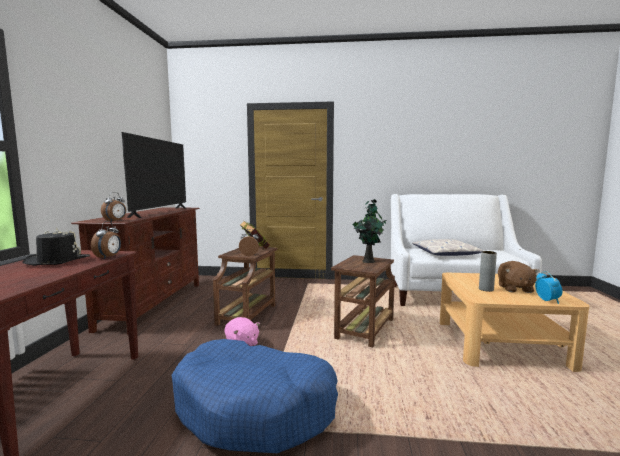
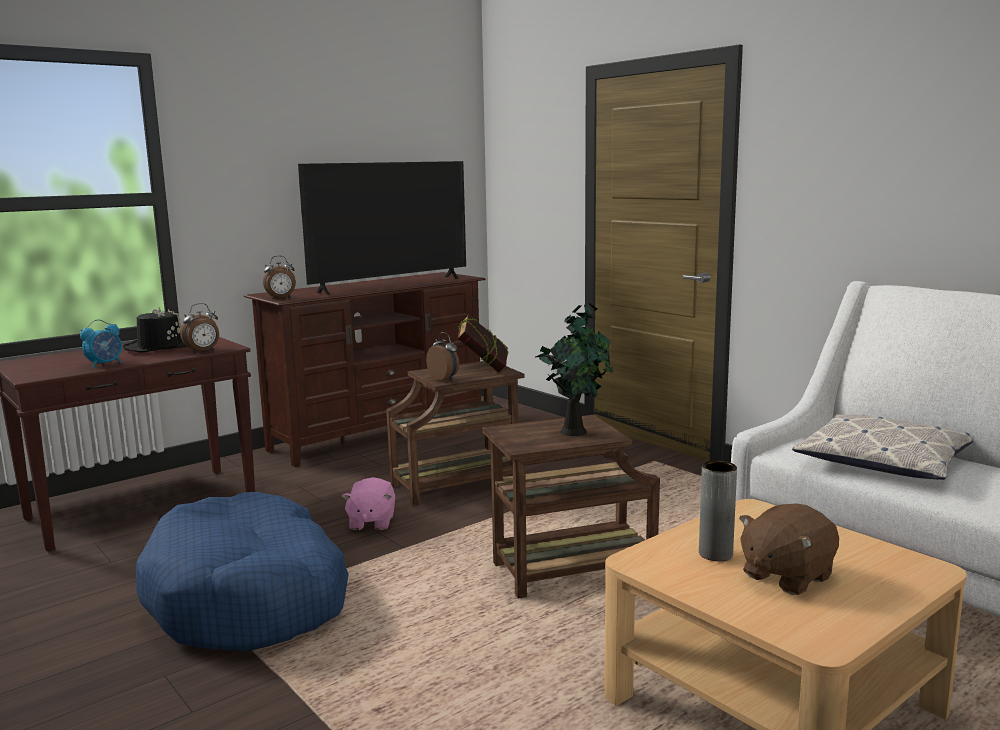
camera: 45 degrees right, 5 degrees up
(547, 300) = (768, 619): alarm clock -> alarm clock (105, 364)

